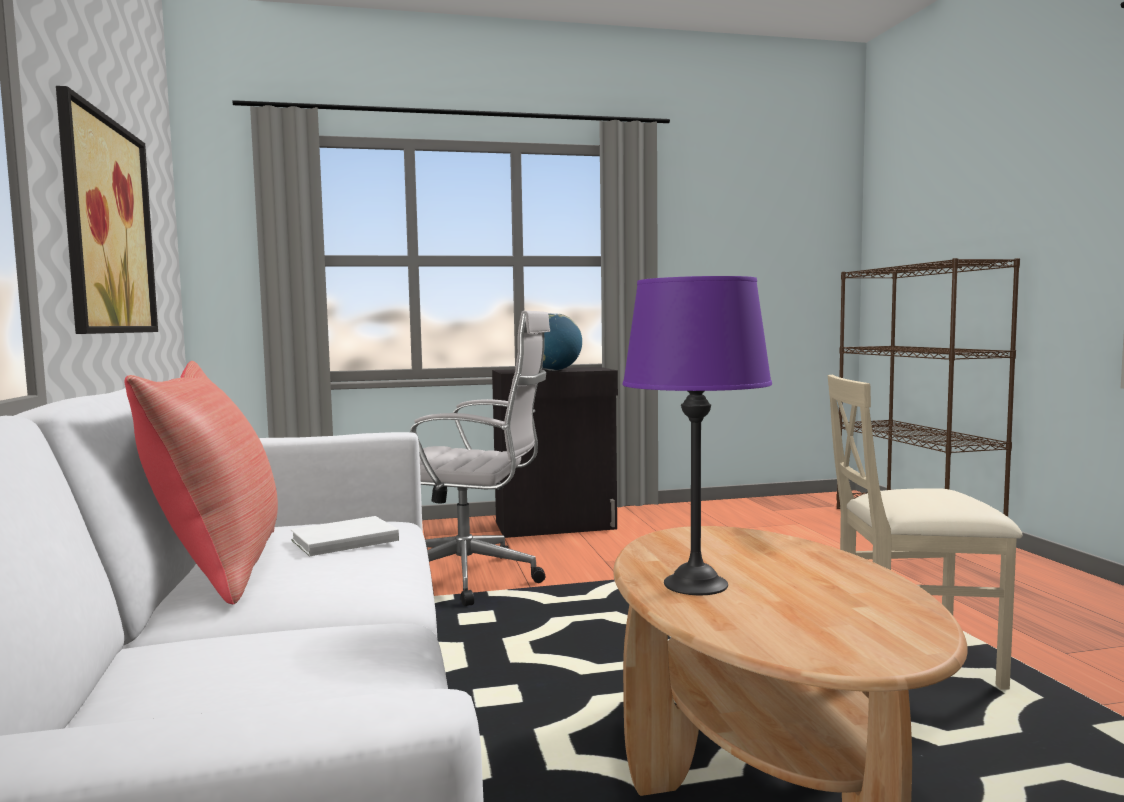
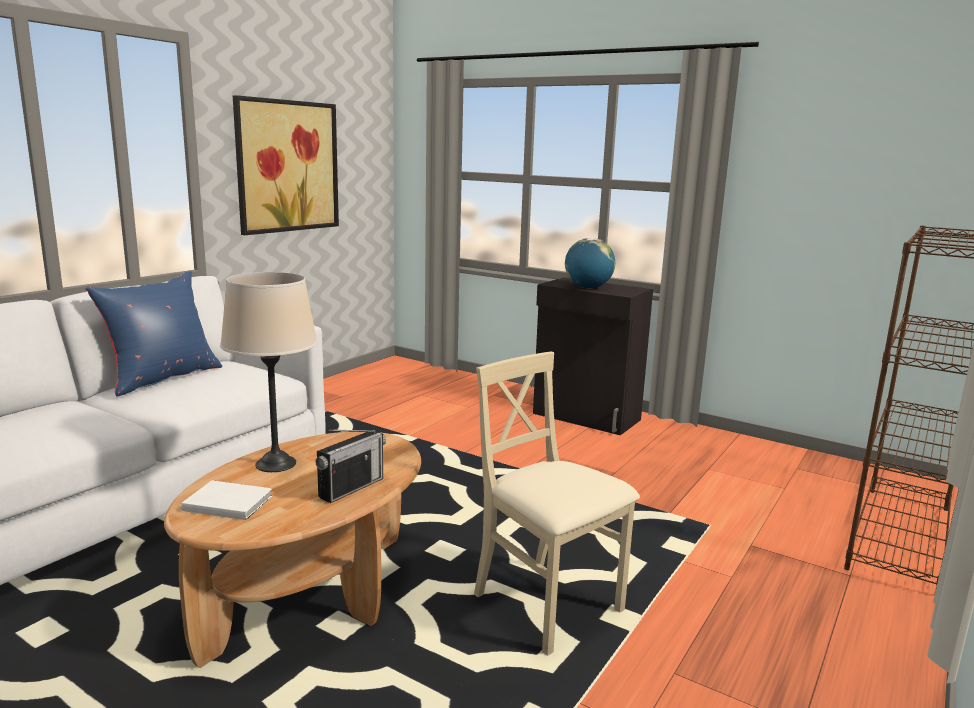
camera: 45 degrees right, 10 degrees up
(219, 566) = (162, 378): red pillow -> blue pillow
(341, 540) = (220, 381): white book -> white book (227, 502)
(473, 579) = (450, 434): white office chair -> none
(696, 584) = (276, 464): purple table lamp -> beige table lamp
(831, 568) = (351, 488): none -> radio

